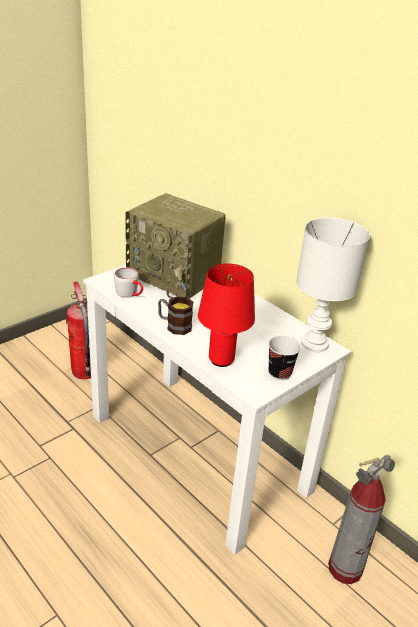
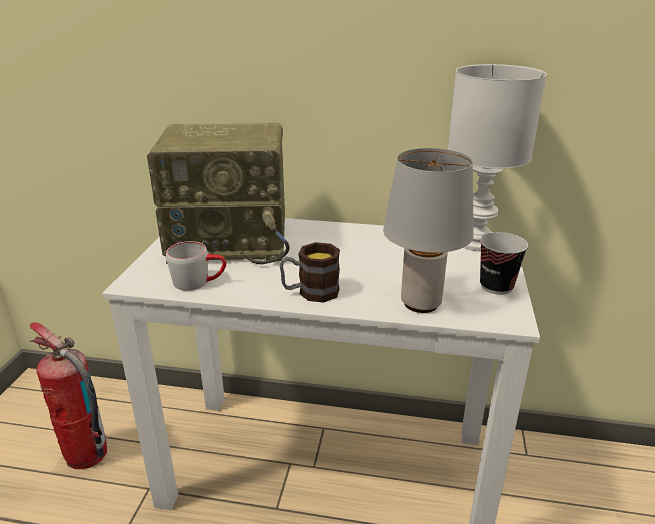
camera: 35 degrees left, 5 degrees down
(221, 359) = (419, 303): red table lamp -> grey table lamp
(345, 568) = (584, 493): fire extinguisher -> none

